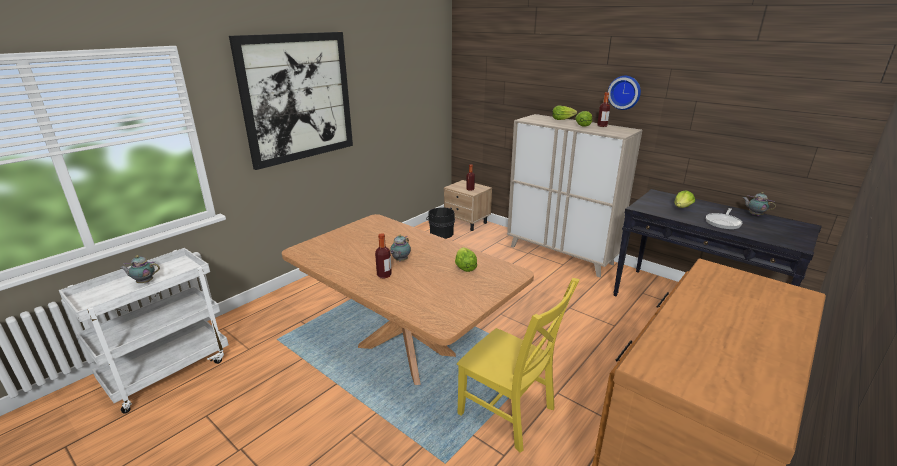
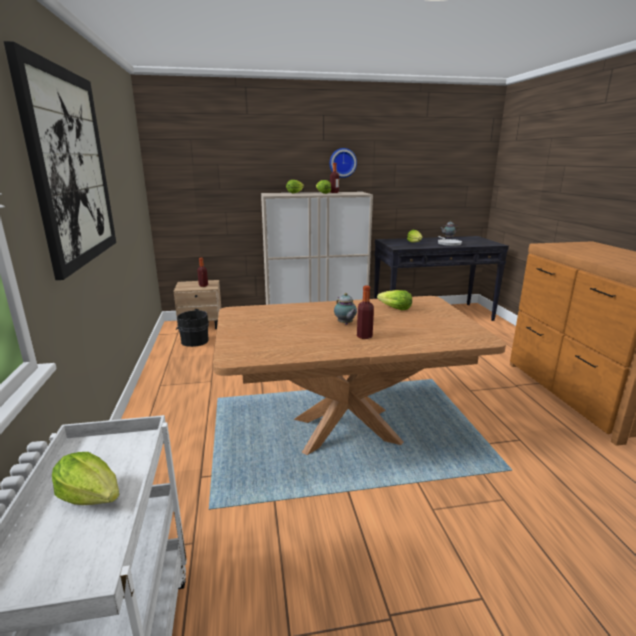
camera: 50 degrees left, 5 degrees down
(144, 282) = (91, 496): teapot -> lettuce
(509, 413) = (476, 417): yellow chair -> none

